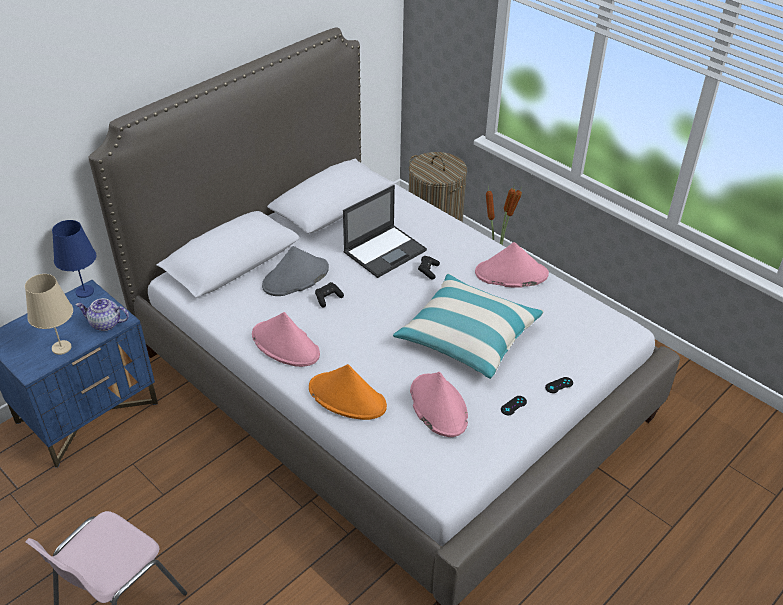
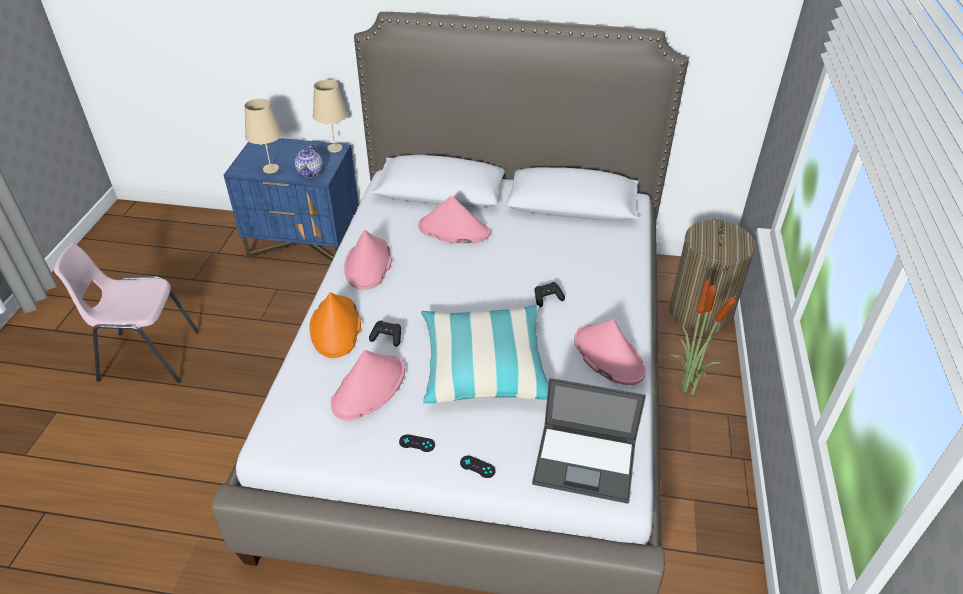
camera: 55 degrees right, 0 degrees up
(85, 292) = (334, 148): blue table lamp -> beige table lamp
(105, 324) = (310, 173): teapot -> teapot turned 150 degrees counterclockwise
(295, 277) = (453, 230): grey hat -> pink hat
(328, 298) = (446, 259): black game controller -> black game controller (387, 337)
(385, 251) = (545, 260): laptop -> laptop (586, 462)

